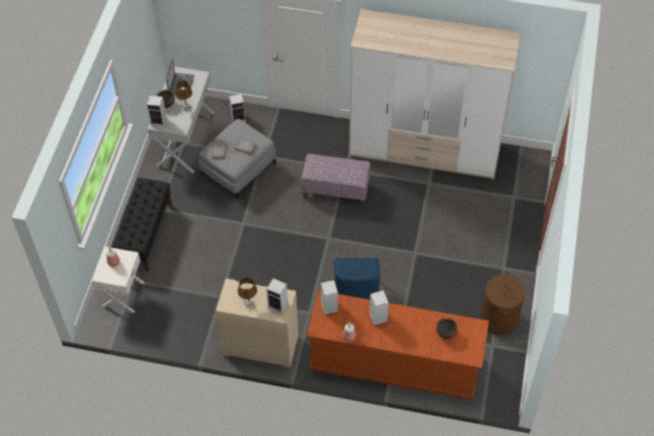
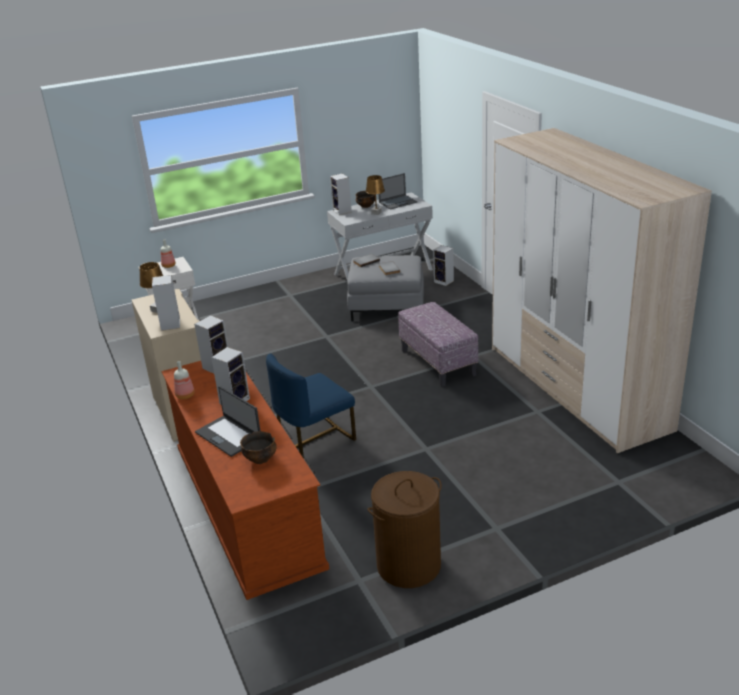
camera: 55 degrees right, 25 degrees down
(146, 234) = (254, 302): black bench -> none
(411, 336) = (229, 435): none -> laptop

